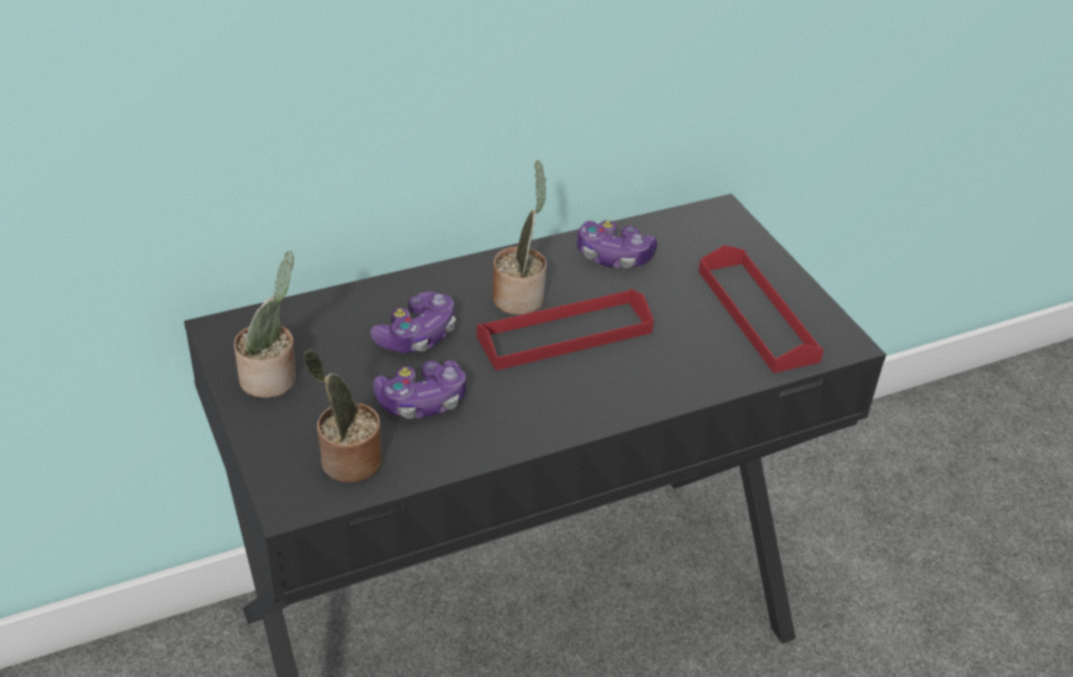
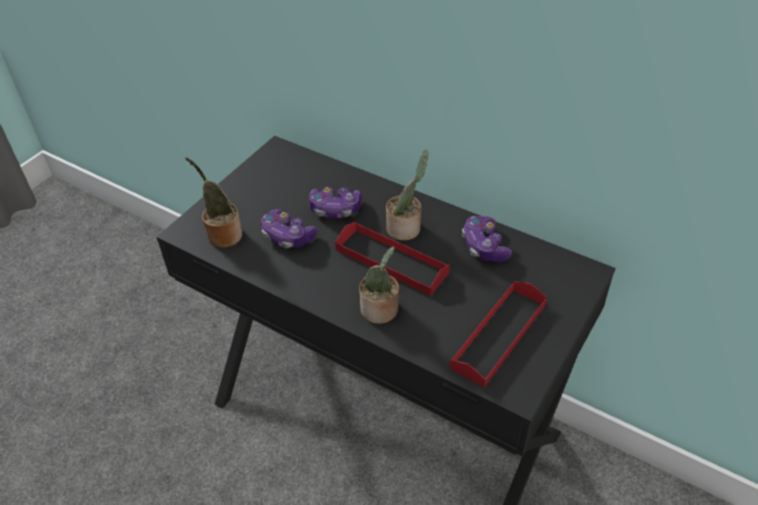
camera: 60 degrees right, 5 degrees up
(272, 379) = (259, 181): potted plant -> potted plant (381, 311)

